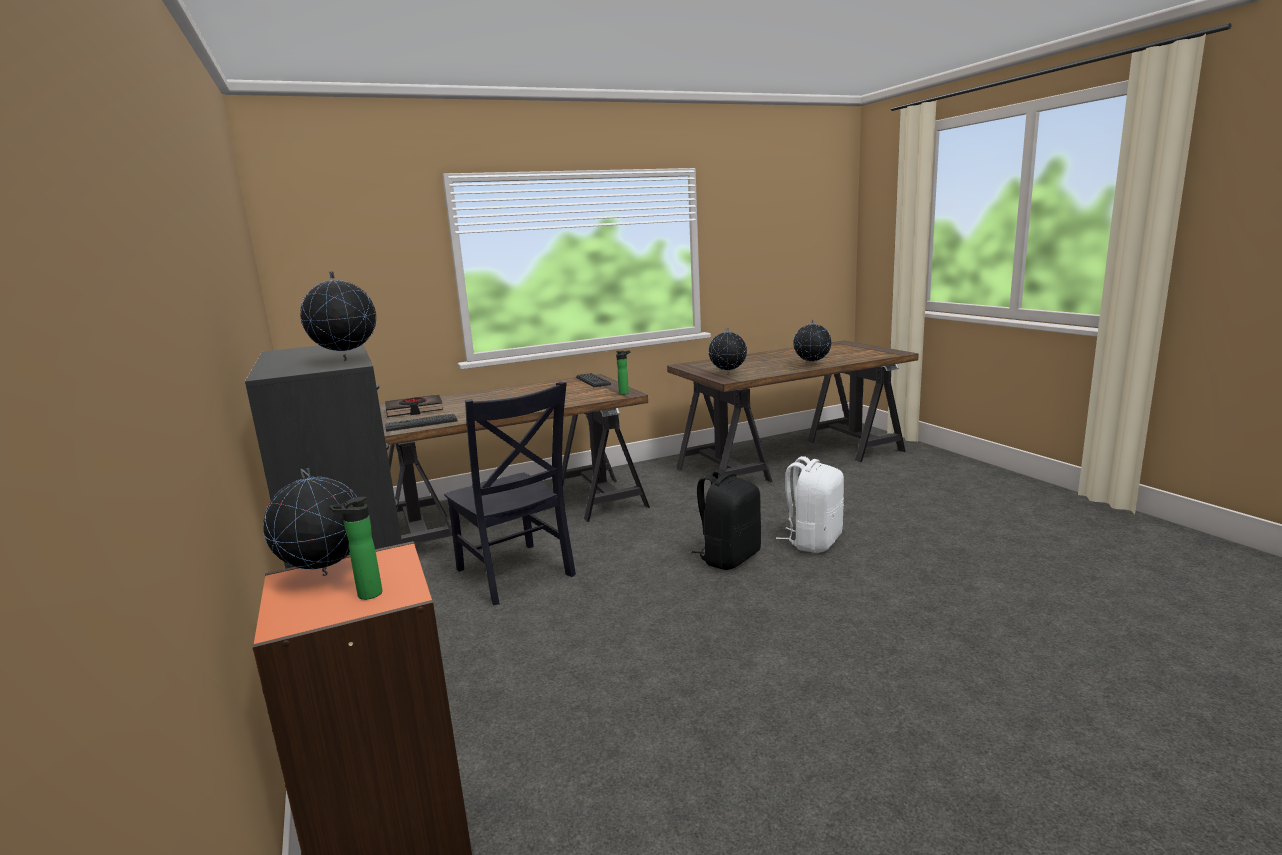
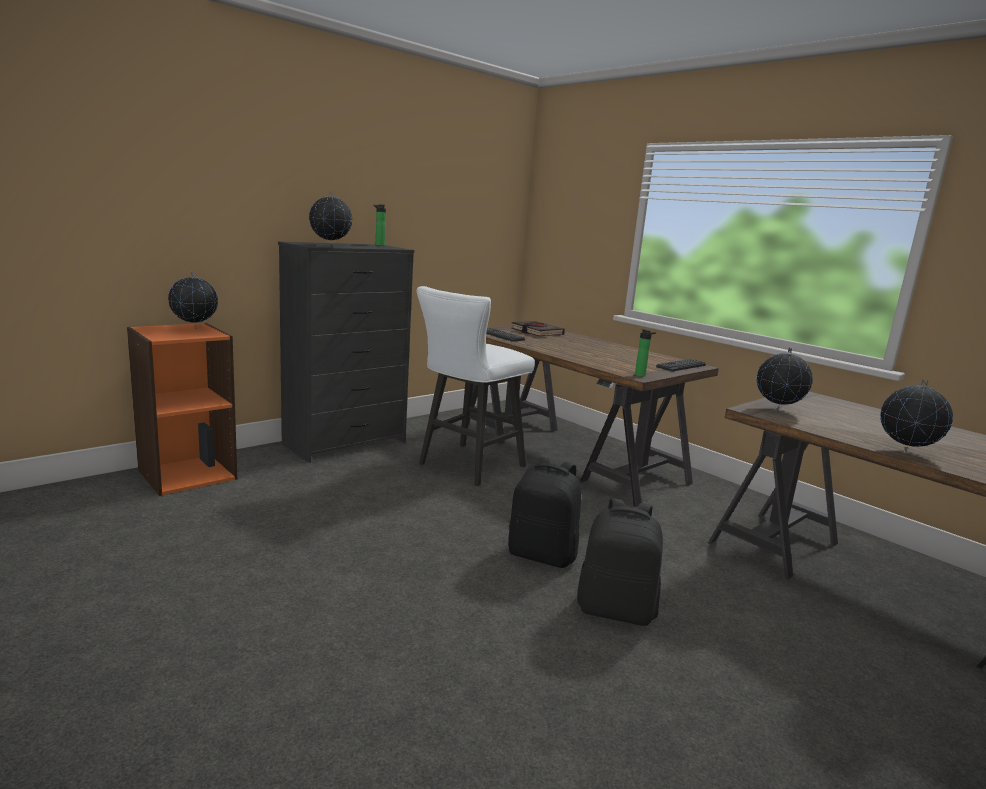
camera: 70 degrees right, 0 degrees up
(366, 595) = (165, 334): bottle -> bottle (379, 245)
(516, 575) = (466, 466): black chair -> white stool
(813, 541) = (616, 610): white backpack -> black backpack

